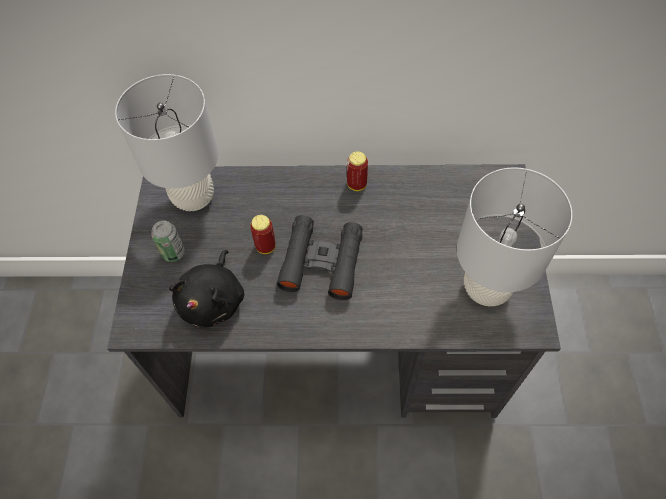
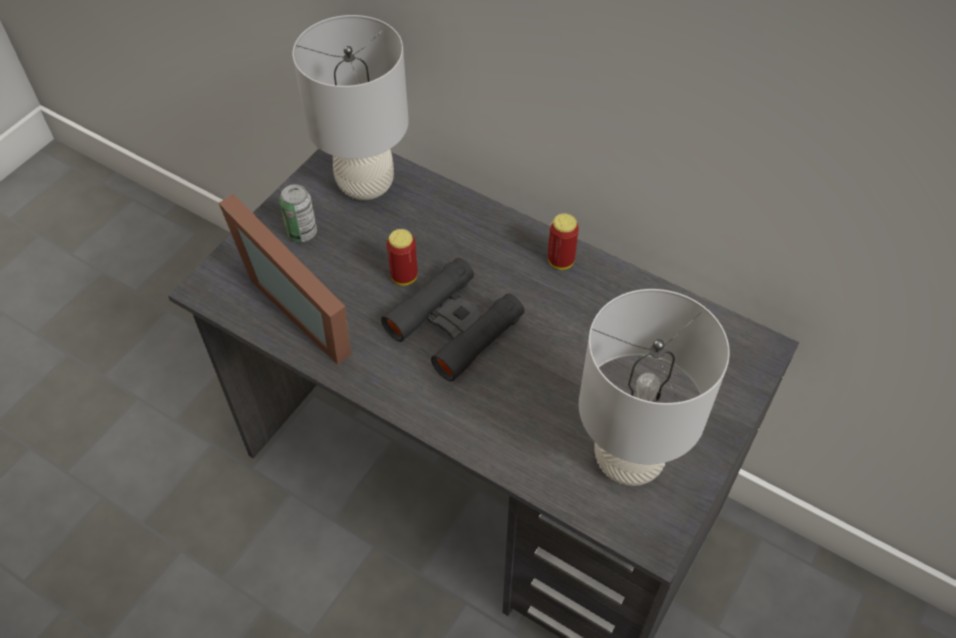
camera: 30 degrees right, 5 degrees down
(213, 300) = (307, 303): black plush toy -> picture frame

